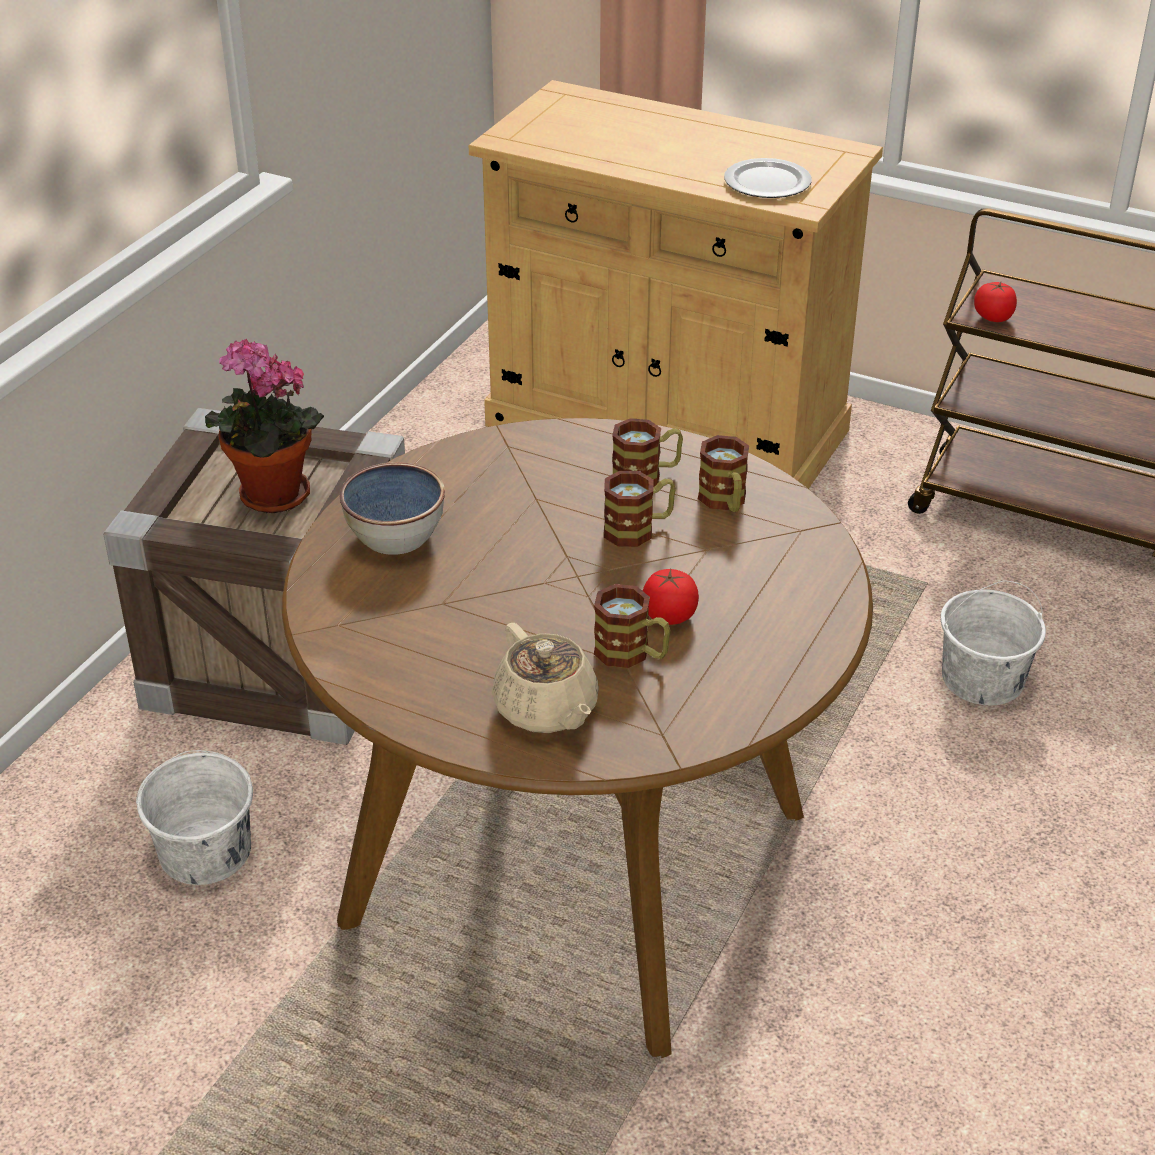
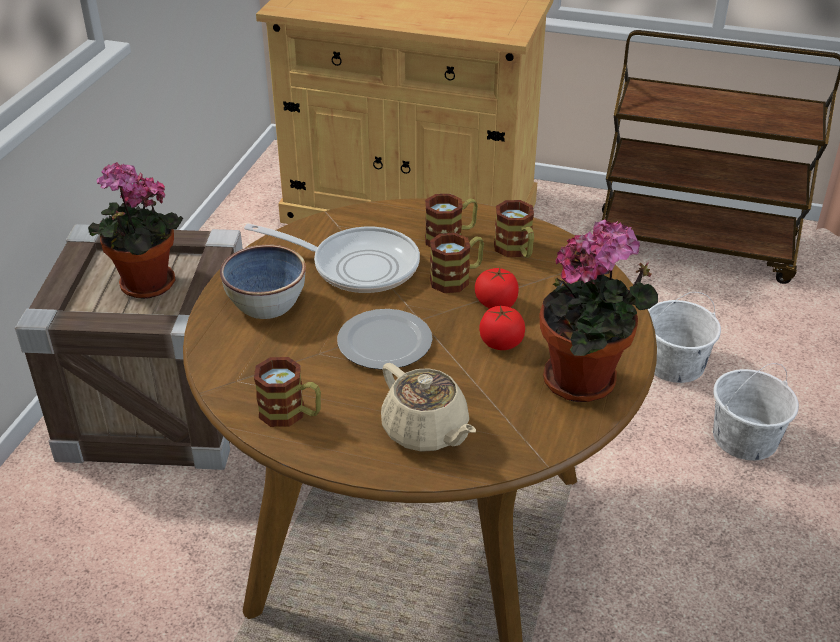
camera: 10 degrees left, 0 degrees up
(206, 852) = (128, 570): white bucket -> white bucket (745, 438)
(518, 500) = (357, 266): none -> frying pan
(632, 654) = (481, 377): mug -> mug (291, 414)
(760, 675) = (586, 382): none -> potted plant
(768, 182) = (482, 22): plate -> plate (386, 342)
(993, 317) = (647, 108): tomato -> tomato (496, 304)

